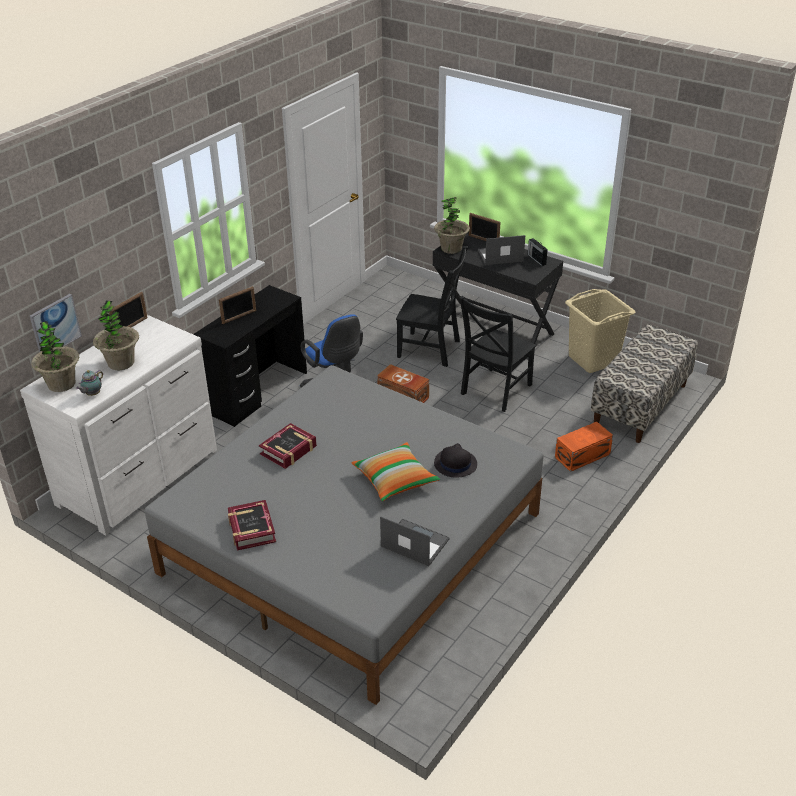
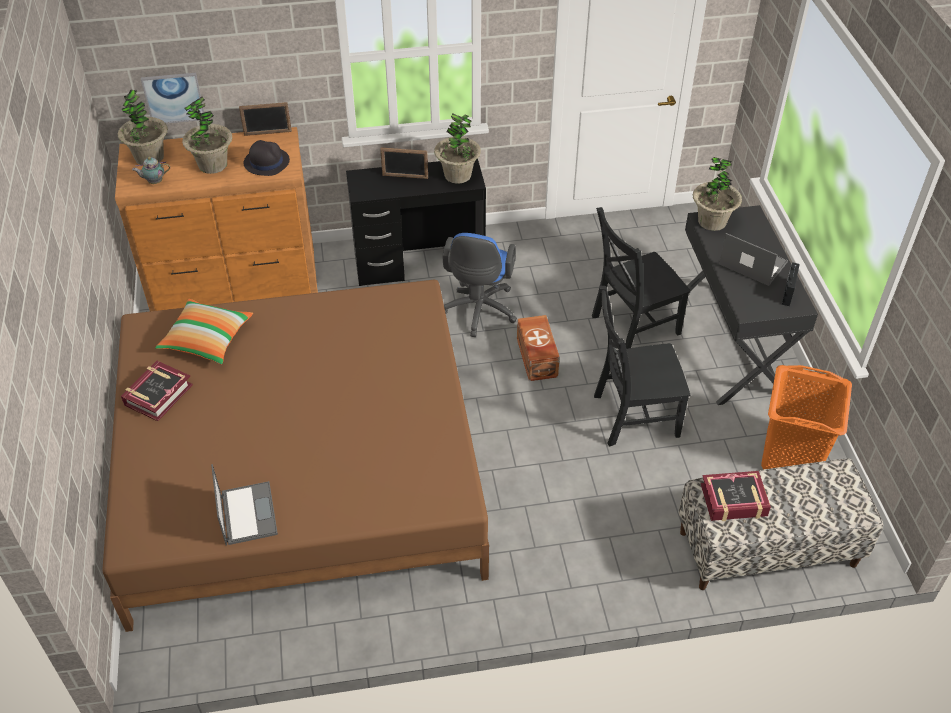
camera: 45 degrees right, 10 degrees up
(140, 477) = (235, 283): white dresser -> brown dresser
(272, 299) = (457, 175): none -> potted plant
(288, 450) = (283, 342): book -> book (733, 500)
(352, 542) = (301, 470): grey bed -> brown bed
(395, 480) = (320, 439): pillow -> pillow (207, 340)
(431, 350) = (632, 326): black chair -> black chair turned 90 degrees clockwise
(455, 464) = (390, 464): black hat -> black hat (266, 162)
(483, 240) = (763, 232): picture frame -> none
(583, 456) = (619, 556): orange storage box -> none
(593, 359) = (791, 456): beige laundry basket -> orange laundry basket

